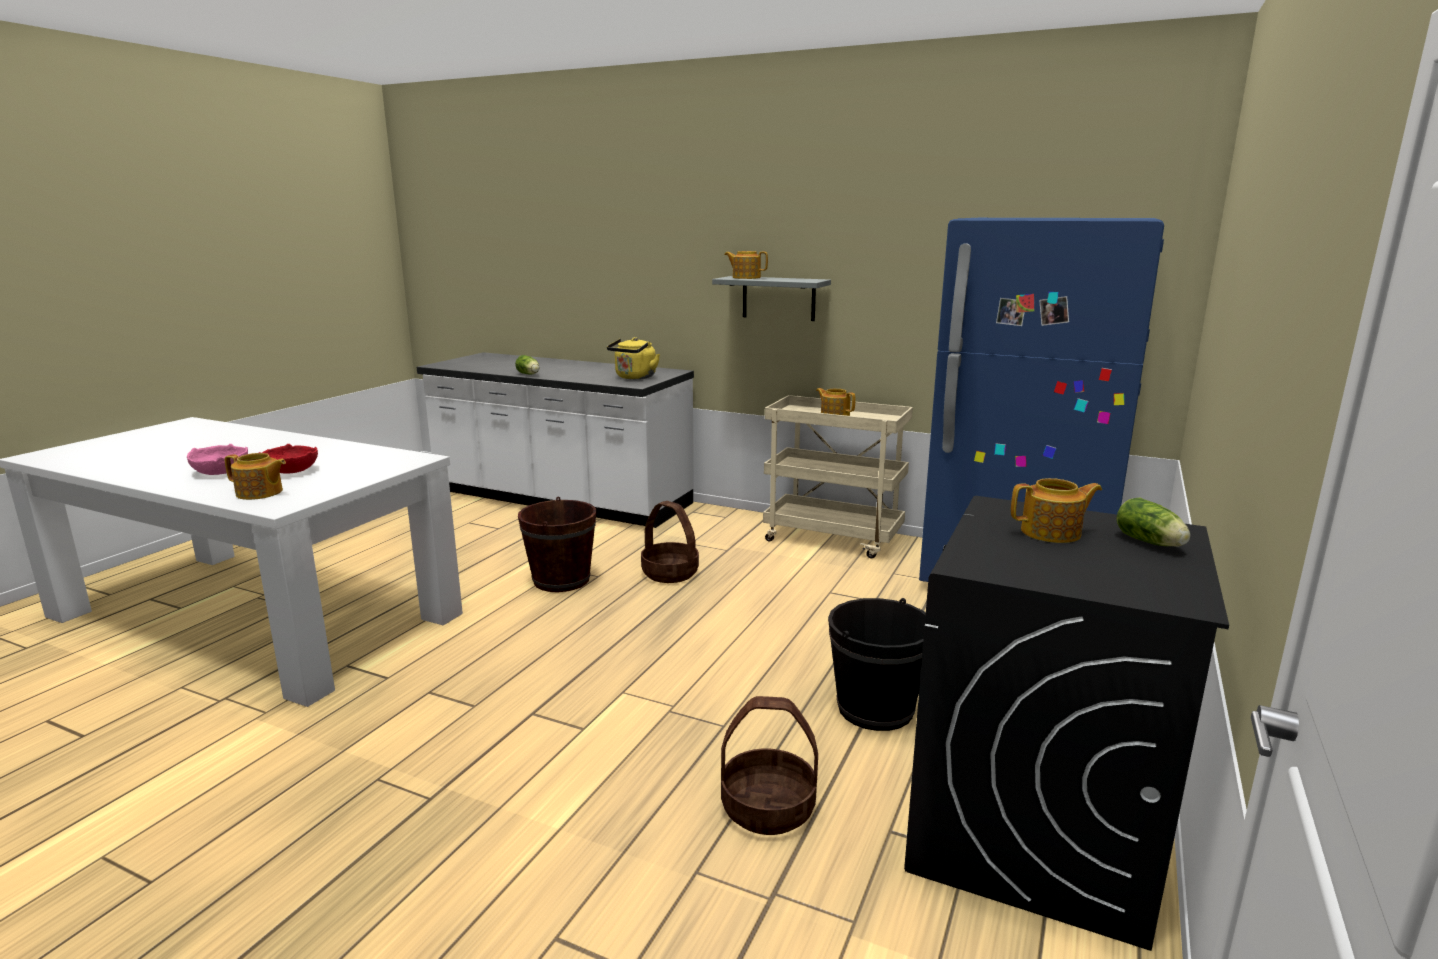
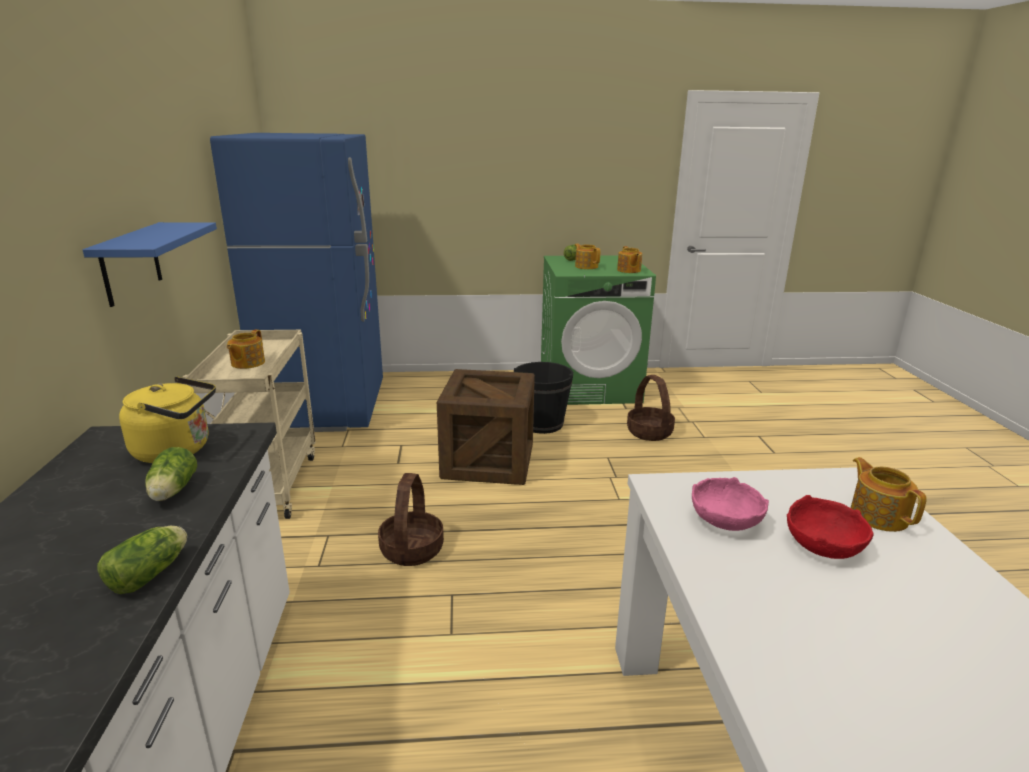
camera: 120 degrees left, 5 degrees up
(220, 472) = (928, 606): pink bowl -> pink bowl (726, 520)
(561, 580) = (481, 617): brown bucket -> none
(589, 376) = (172, 492): none -> lettuce
(746, 277) = (137, 240): teapot -> teapot (628, 270)
(778, 298) = (130, 263): grey shelf -> blue shelf
(790, 639) = (488, 461): none -> crate
(1033, 831) = (589, 387): black washing machine -> green washing machine

